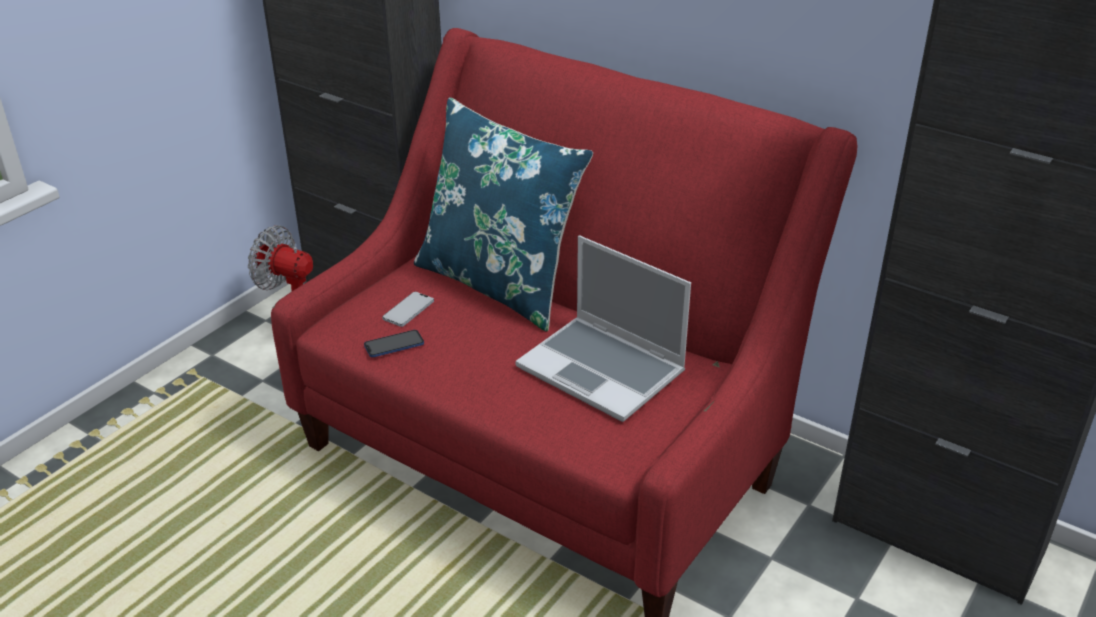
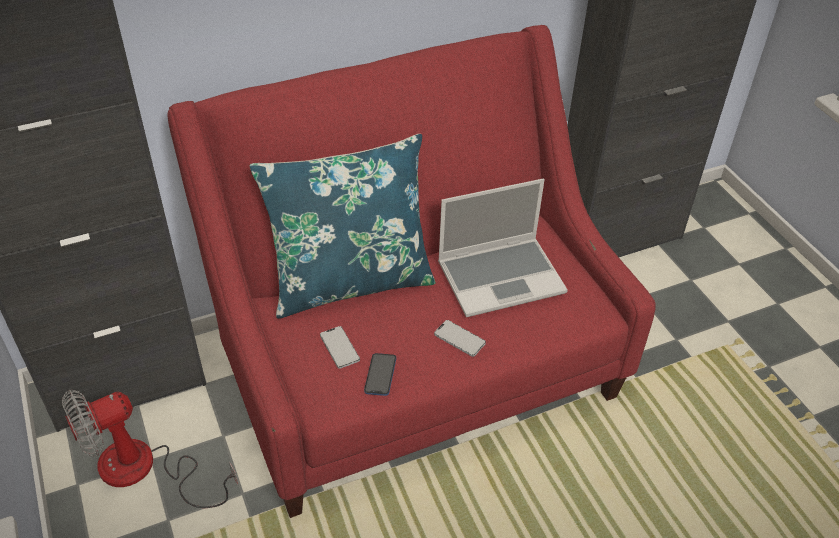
camera: 60 degrees left, 10 degrees up
(484, 374) = (459, 339): none -> phone

